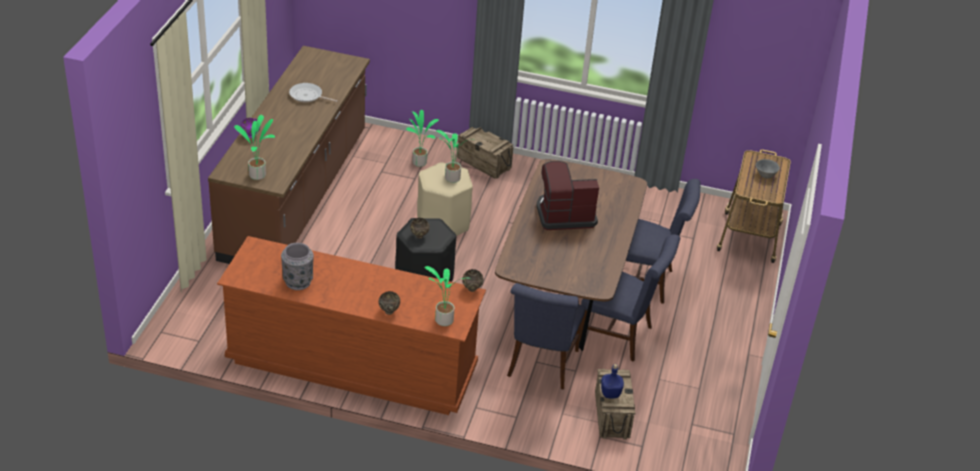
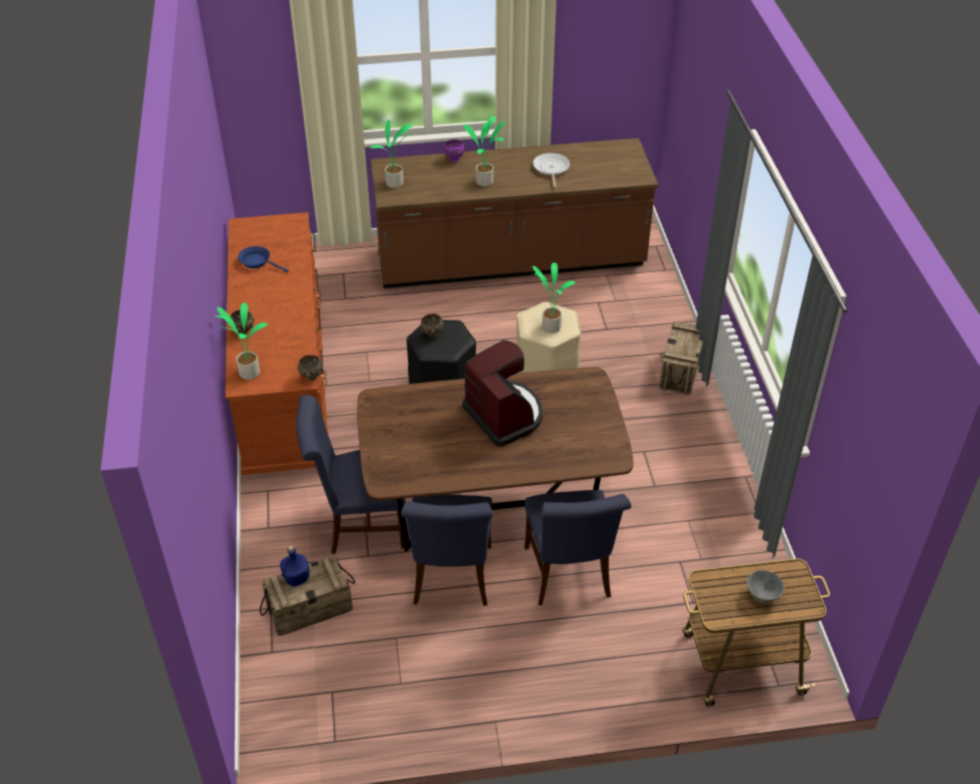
camera: 70 degrees right, 5 degrees up
(298, 281) = (257, 262): grey vase -> blue frying pan
(420, 162) = (638, 323): potted plant -> potted plant (486, 182)

